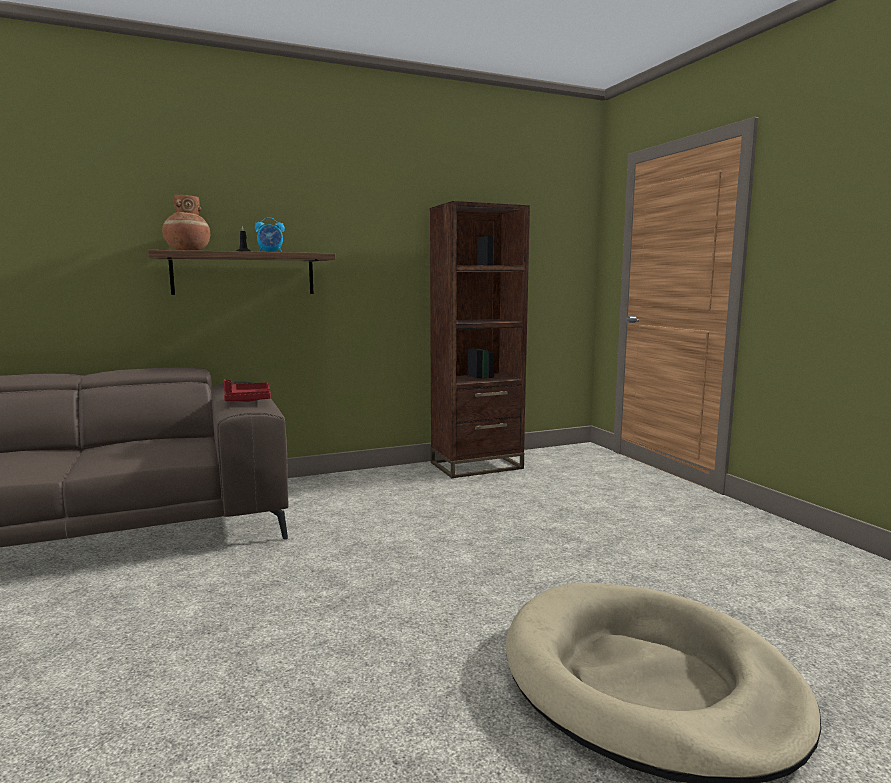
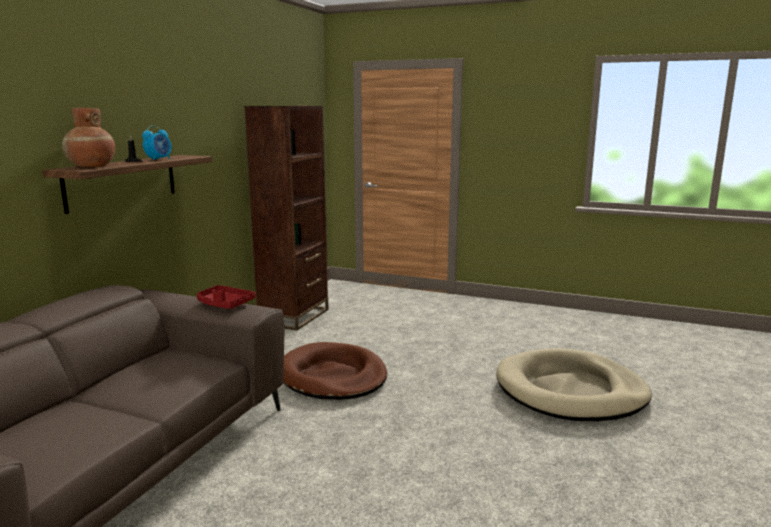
camera: 45 degrees left, 5 degrees up
(390, 529) = (332, 376): none -> brown dog bed

